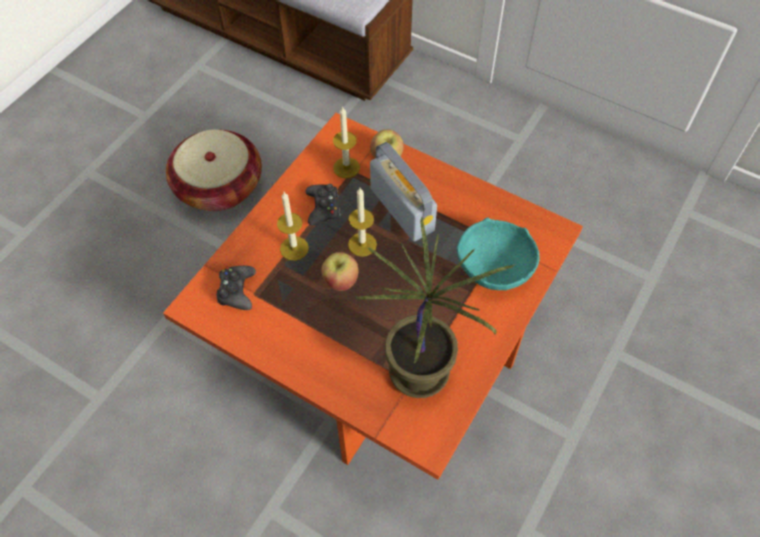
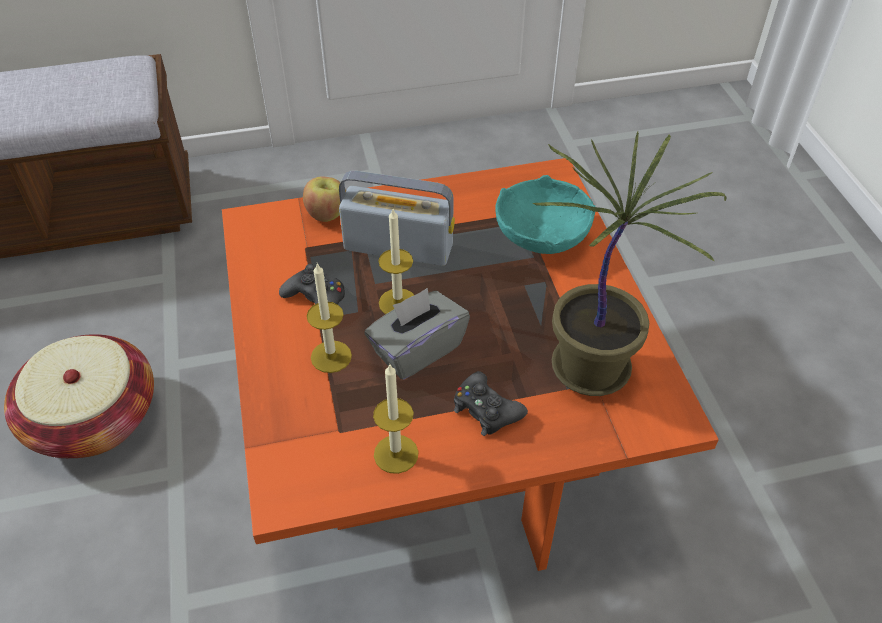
camera: 45 degrees left, 10 degrees down
(236, 291) = (317, 443): black game controller -> black game controller (486, 410)
(340, 281) = (417, 349): apple -> grey tissue box
(346, 167) = (295, 249): candle -> candle (396, 454)

